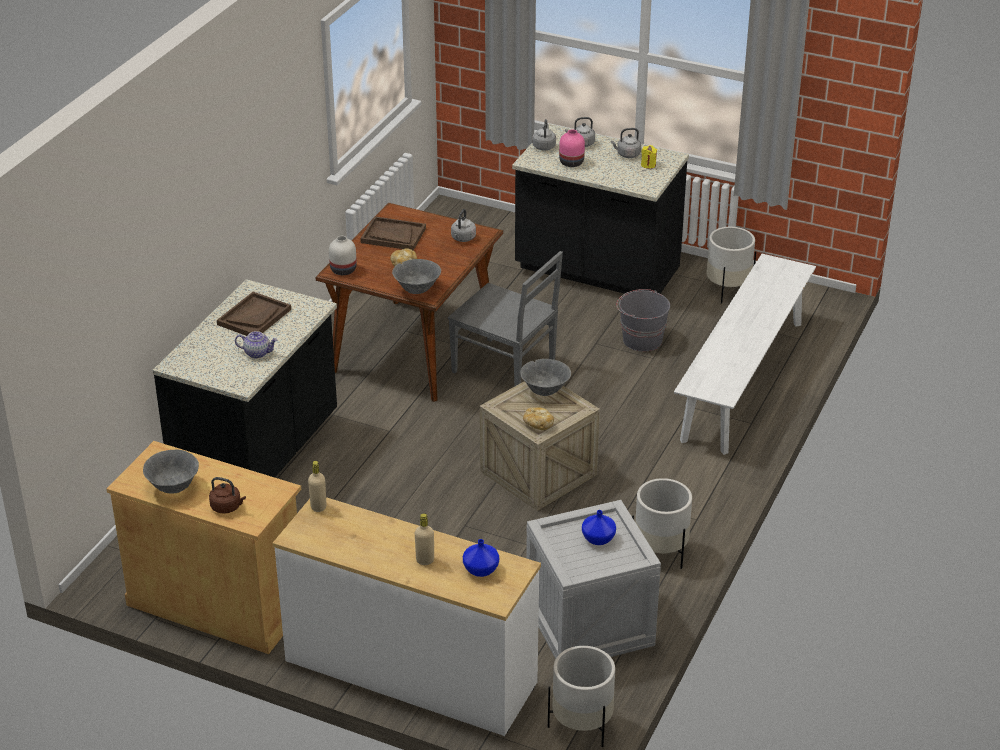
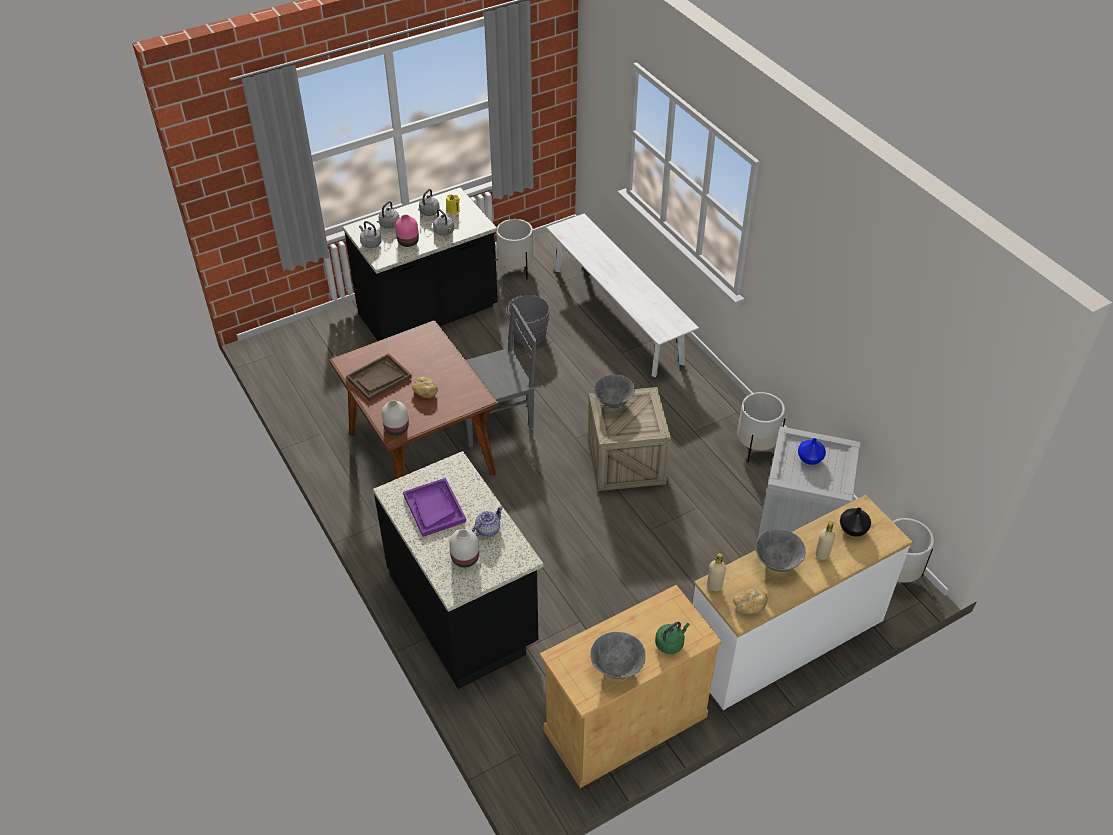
camera: 55 degrees left, 10 degrees up
(213, 355) = (464, 558): none -> white vase
(227, 507) = (670, 643): brown kettle -> green kettle
(254, 317) = (434, 508): brown tray -> purple tray
(417, 290) = (467, 401): grey bowl -> grey bowl (777, 563)
(463, 238) = (424, 345): grey kettle -> grey kettle (444, 232)
(480, 570) = (853, 529): blue vase -> black vase
(538, 424) = (648, 425): bread -> bread (749, 606)

